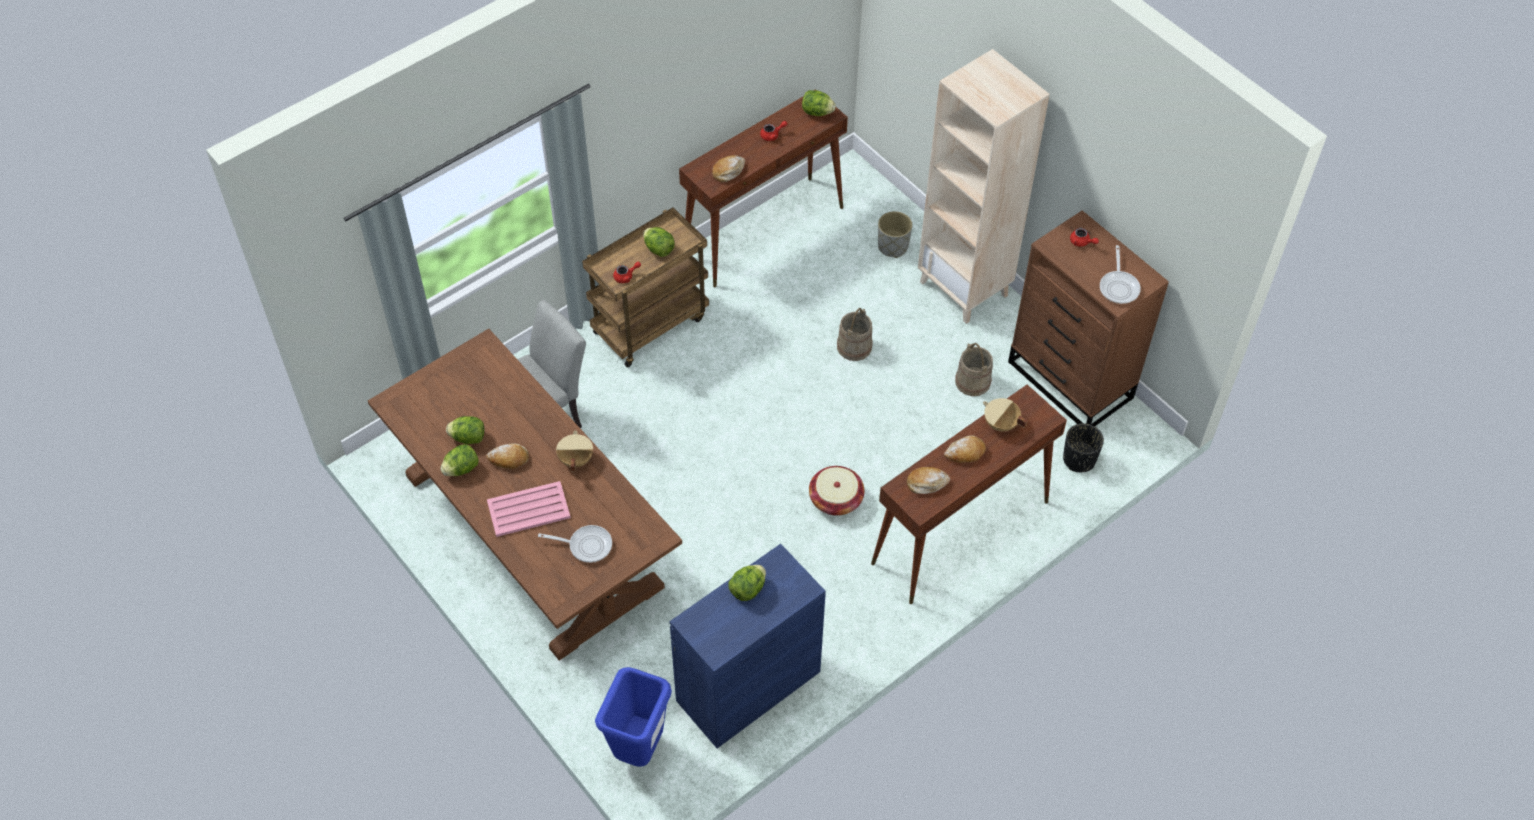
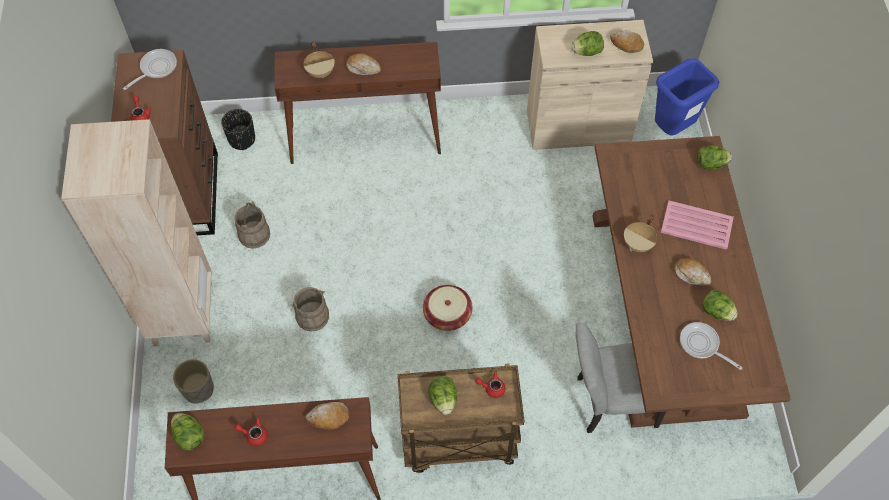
camera: 145 degrees left, 5 degrees up
(461, 469) = (734, 287): lettuce -> lettuce (710, 164)
(586, 545) = (667, 176): frying pan -> frying pan (701, 345)
(748, 686) = (578, 126): blue cabinet -> beige cabinet
(836, 499) = (427, 208): basket -> basket (447, 314)
(926, 483) = (407, 63): bread -> bread (626, 44)

